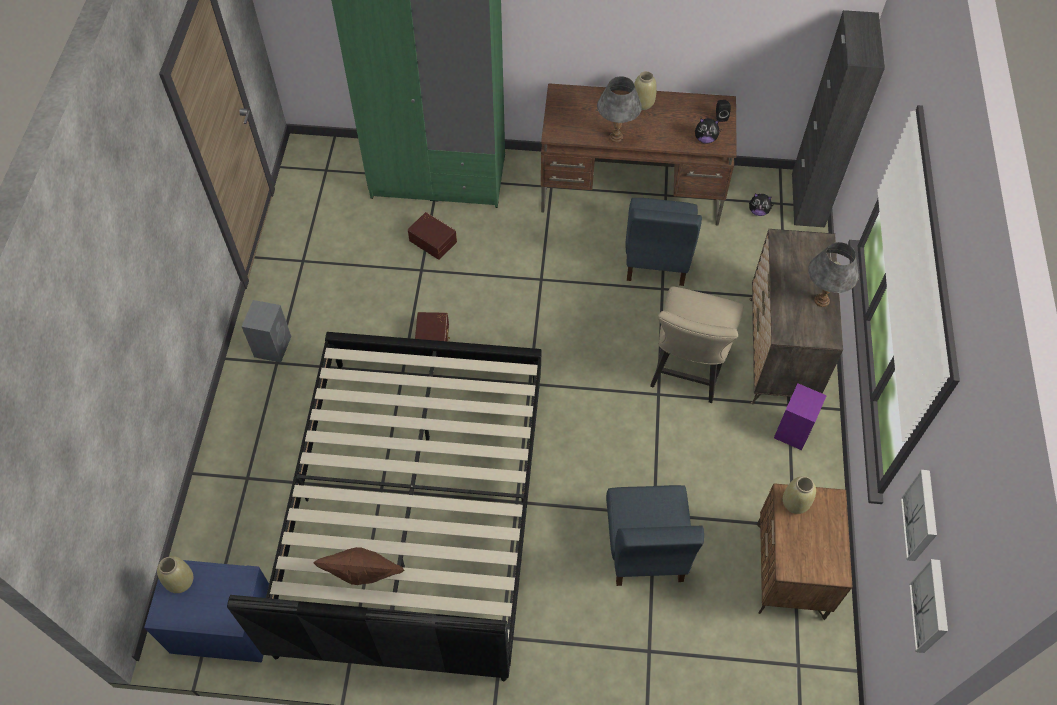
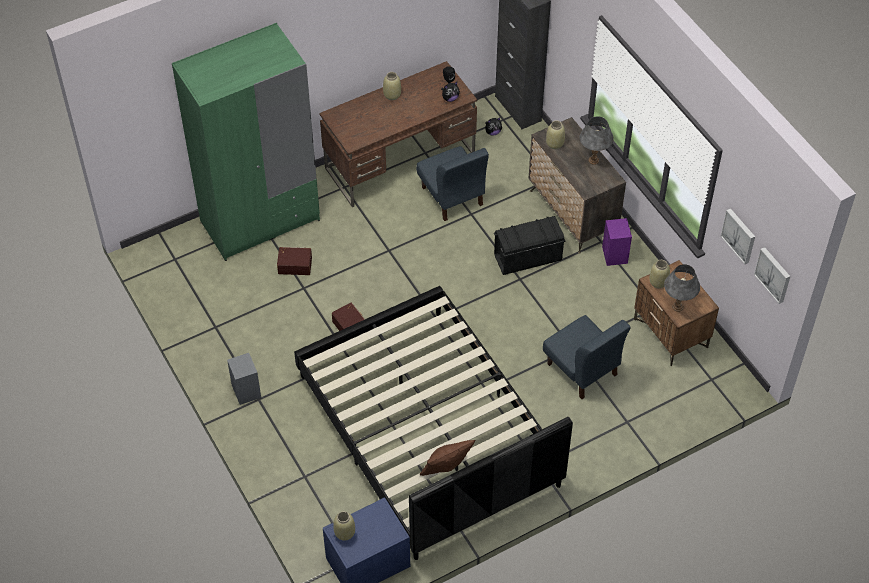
camera: 35 degrees left, 5 degrees down
(616, 137) = (393, 125): grey table lamp -> grey table lamp (678, 307)
(686, 374) = (527, 258): beige chair -> black storage box
(788, 254) = (555, 143): none -> beige vase

